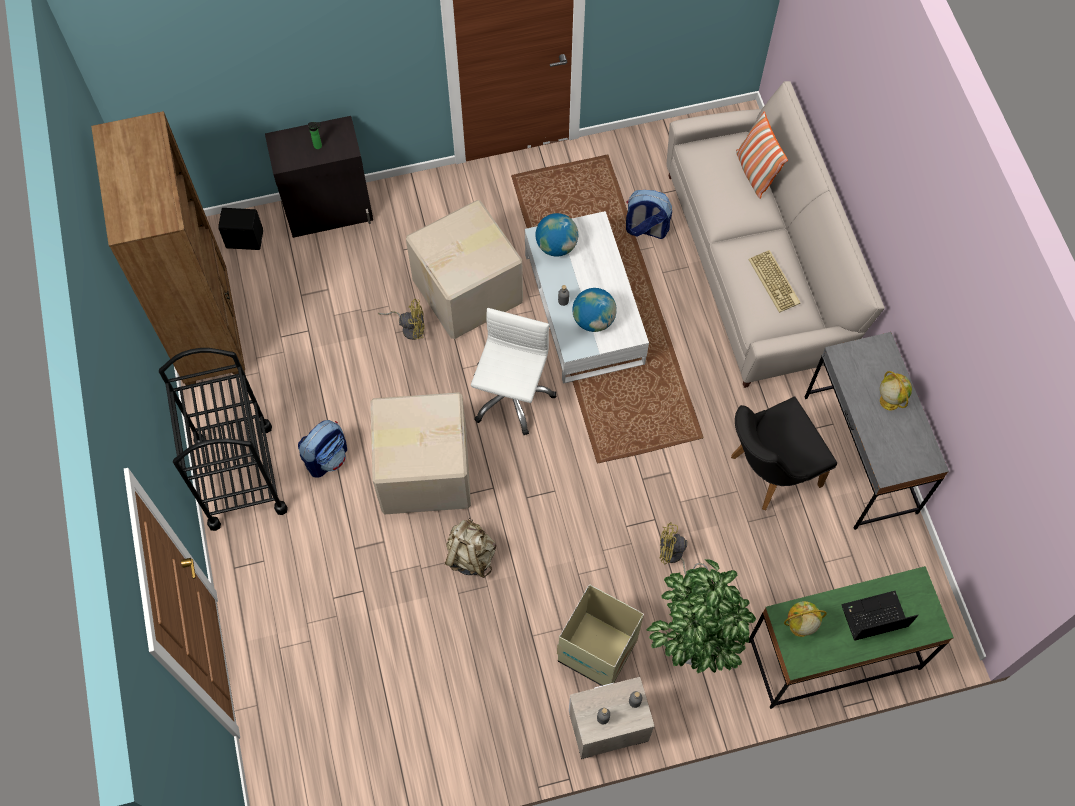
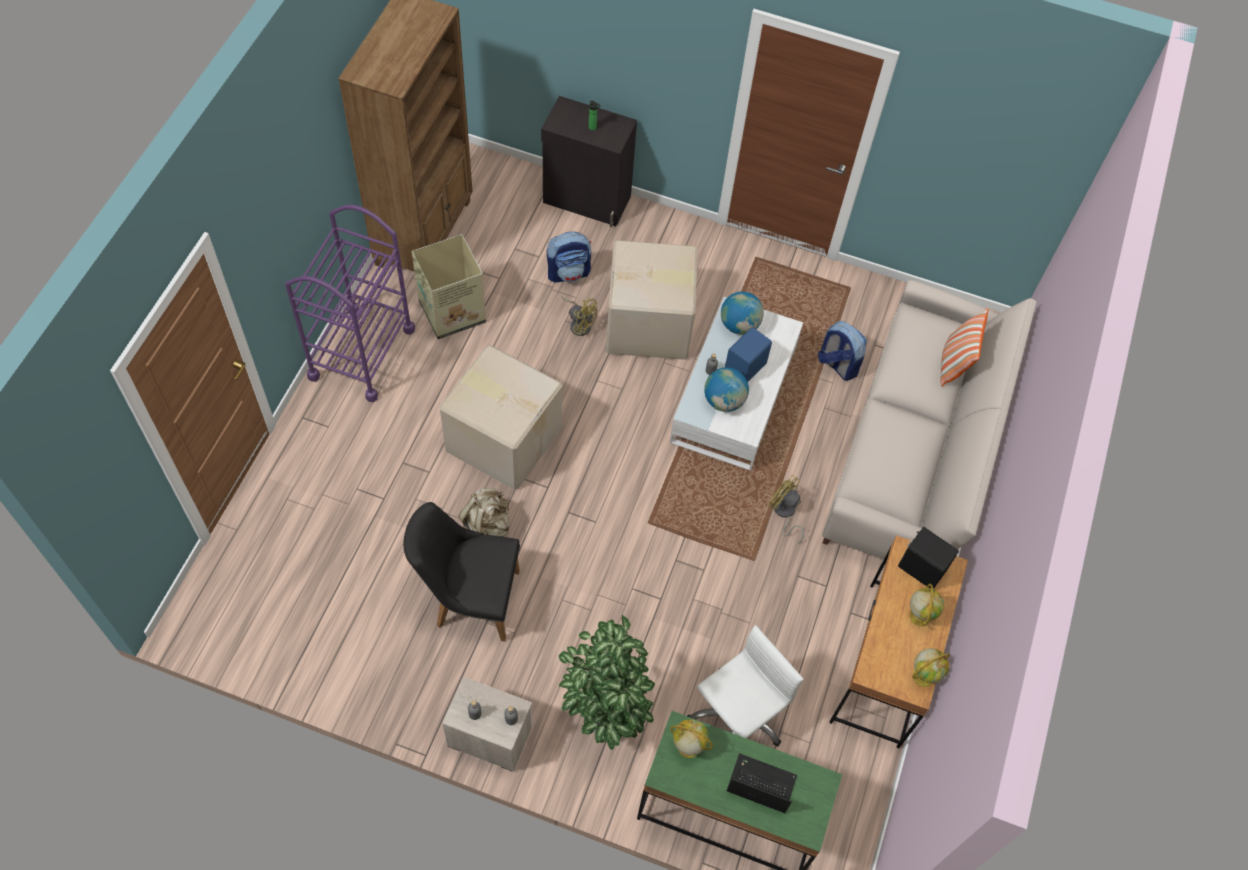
camera: 30 degrees right, 5 degrees down
(240, 476) = (362, 353): black cart -> purple cart
(244, 239) = (505, 182): black speaker -> black speaker (921, 567)
(327, 457) = (437, 381): backpack -> backpack (569, 272)
(511, 396) = (618, 426): white office chair -> white office chair (736, 716)
(590, 280) = (746, 368): none -> blue speaker
(598, 649) = (531, 670): cardboard box -> cardboard box (453, 311)
(674, 557) = (653, 640): yellow fan -> yellow fan (784, 513)
(767, 472) = (788, 625): black chair -> black chair (469, 598)
(775, 281) = (901, 460): keyboard -> none
(860, 454) = (884, 664): grey desk -> brown desk
(926, 446) = (924, 675): none -> globe

